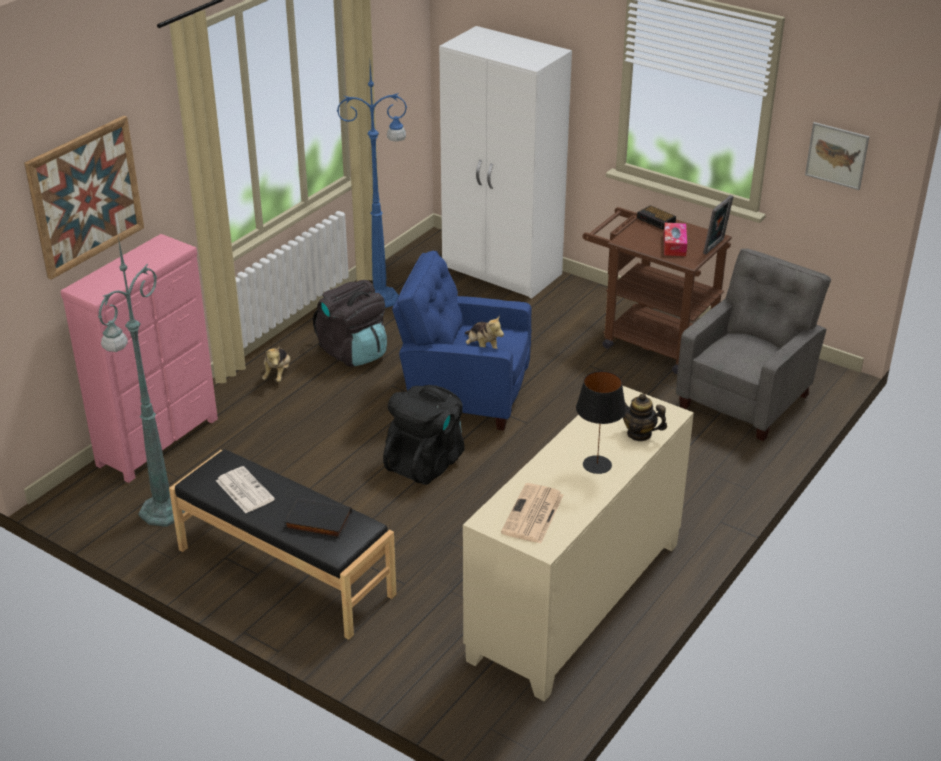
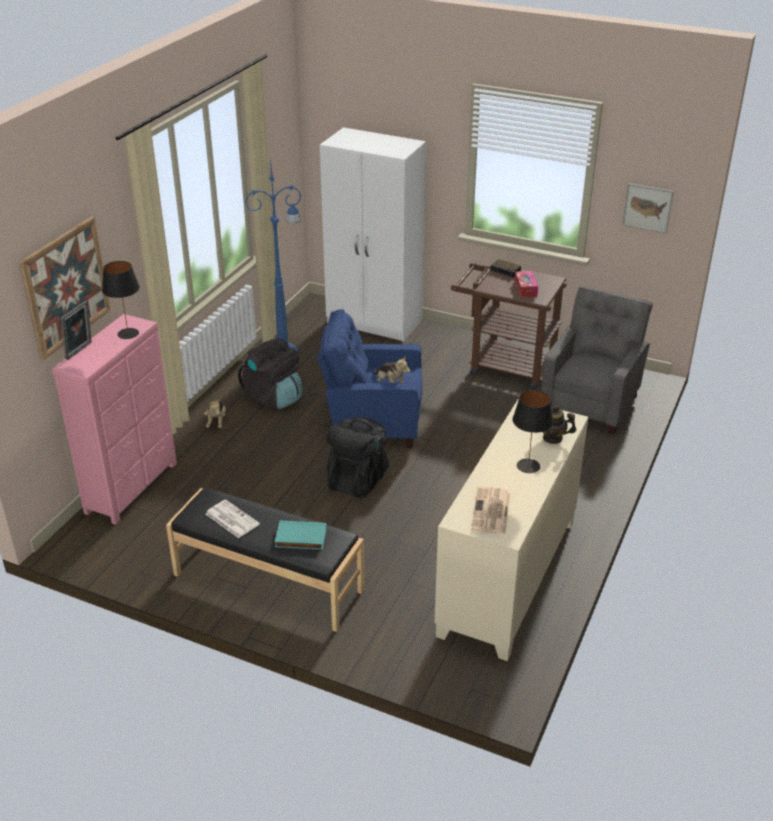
camera: 10 degrees left, 0 degrees up
(158, 257) = (128, 333): none -> black table lamp
(161, 512) = (150, 546): green floor lamp -> none
(317, 522) = (300, 538): black book -> turquoise book
(715, 247) = (557, 287): picture frame -> picture frame (80, 351)

